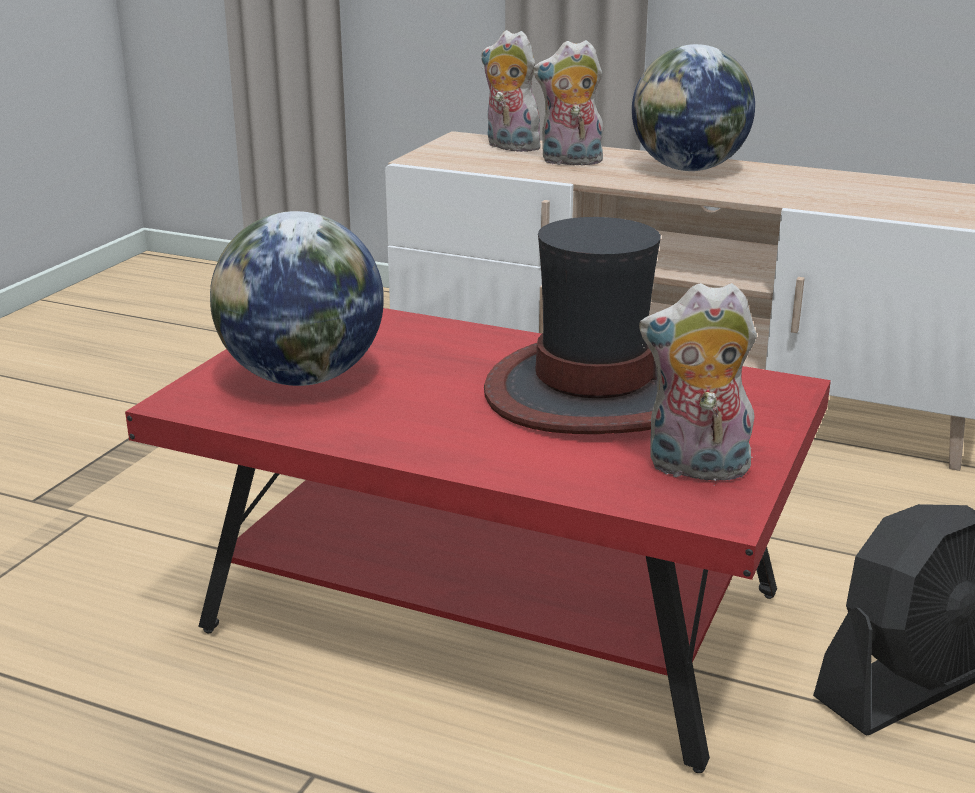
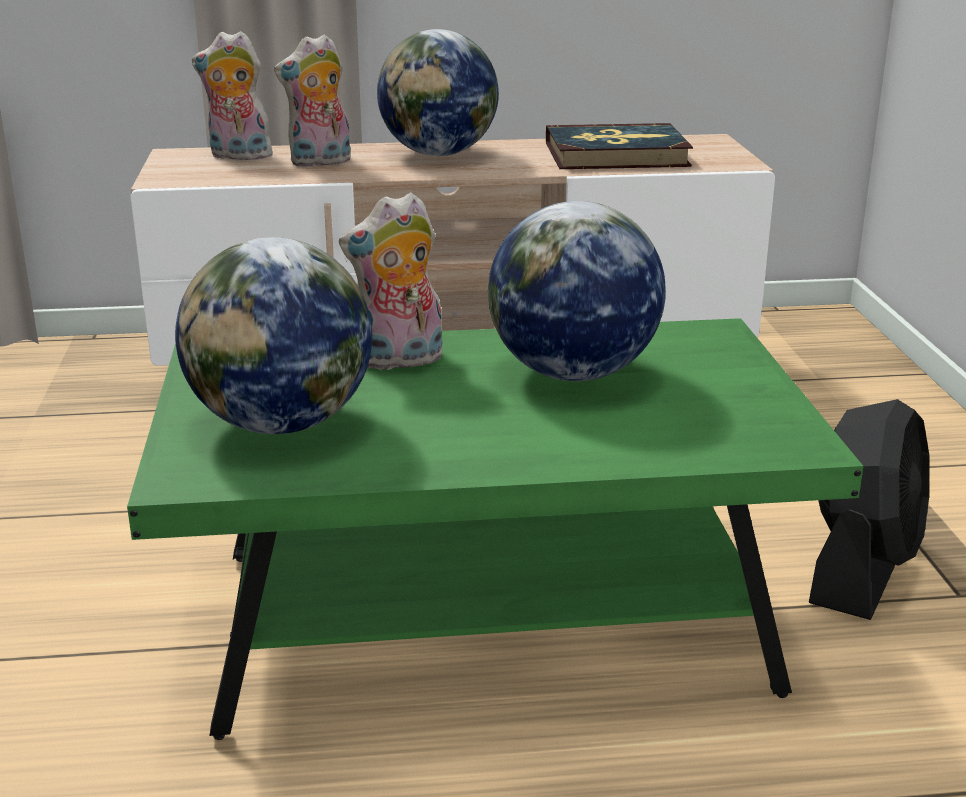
camera: 30 degrees left, 0 degrees up
(491, 614) = (486, 623): red coffee table -> green coffee table
(591, 393) = (572, 373): hat -> globe
(695, 469) = (740, 416): plush toy -> plush toy (399, 361)
(866, 194) = (616, 154): none -> book

